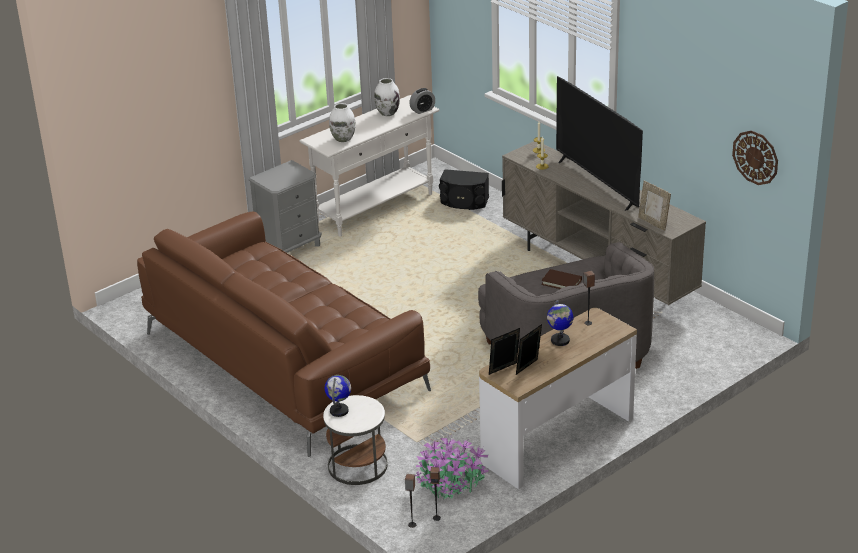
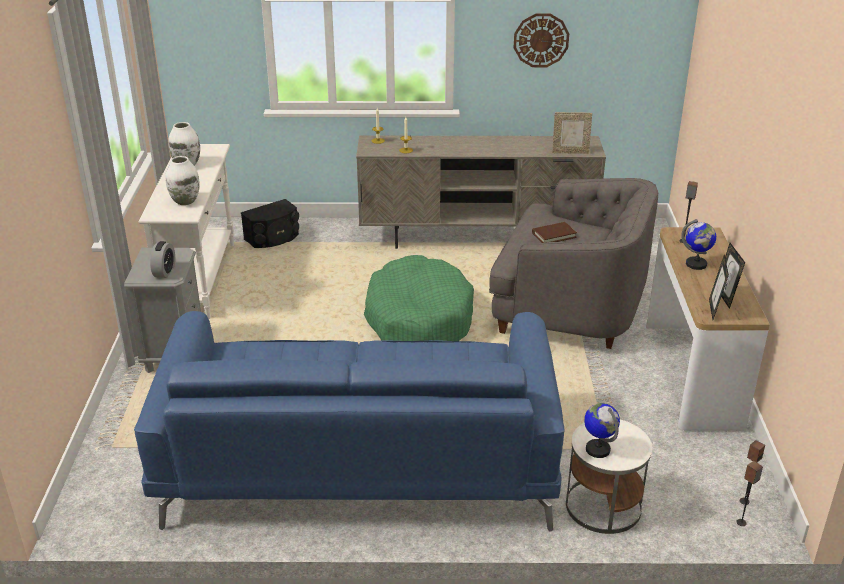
camera: 50 degrees left, 0 degrees up
(282, 360) = (357, 459): brown sofa -> blue sofa
(422, 110) = (216, 150): alarm clock -> alarm clock (164, 272)
(451, 484) = (698, 464): potted plant -> none
(455, 305) = (418, 319): none -> green dog bed
(597, 183) = (473, 144): television -> none
(755, 157) = (640, 54): wall clock -> wall clock (541, 40)

